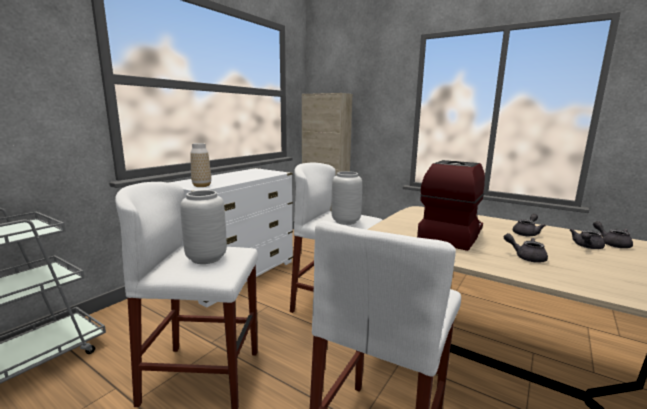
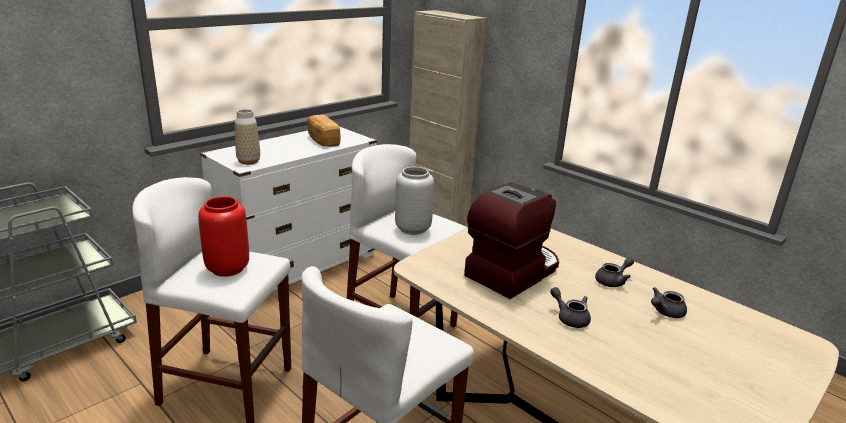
camera: 10 degrees right, 10 degrees up
(207, 258) = (228, 268): grey vase -> red vase
(252, 174) = (322, 140): none -> bread
(612, 244) = (706, 311): grey teapot -> none

